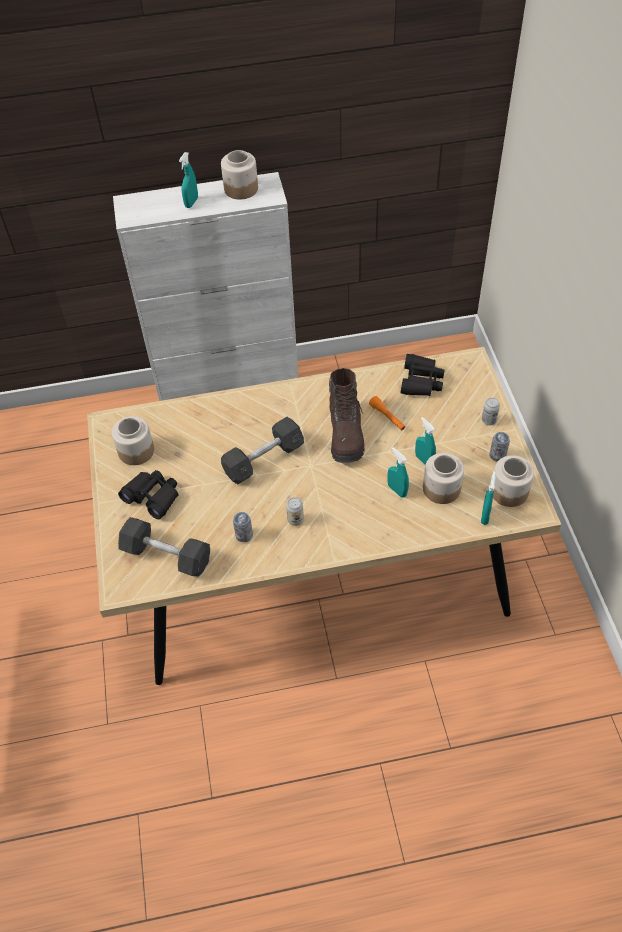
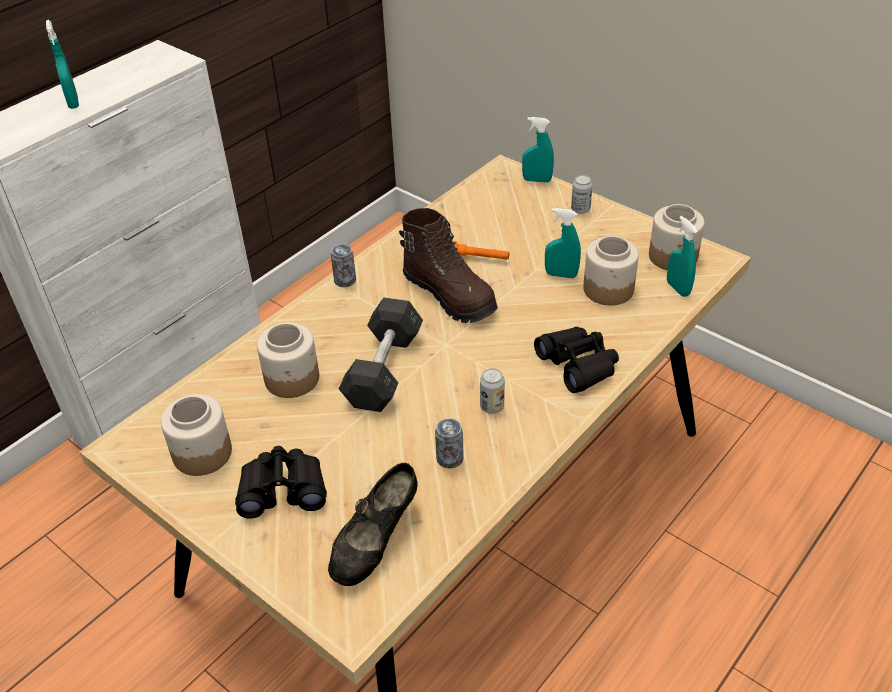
camera: 40 degrees left, 10 degrees down
(166, 555) = (375, 543): grey dumbbell -> black shoe
(241, 189) = (128, 68): jar -> jar (292, 379)
(397, 490) = (566, 315): turquoise spray bottle -> turquoise spray bottle (537, 180)
(421, 381) = (473, 210): black binoculars -> black binoculars (578, 365)
(497, 455) = (625, 233): can -> can (345, 281)

